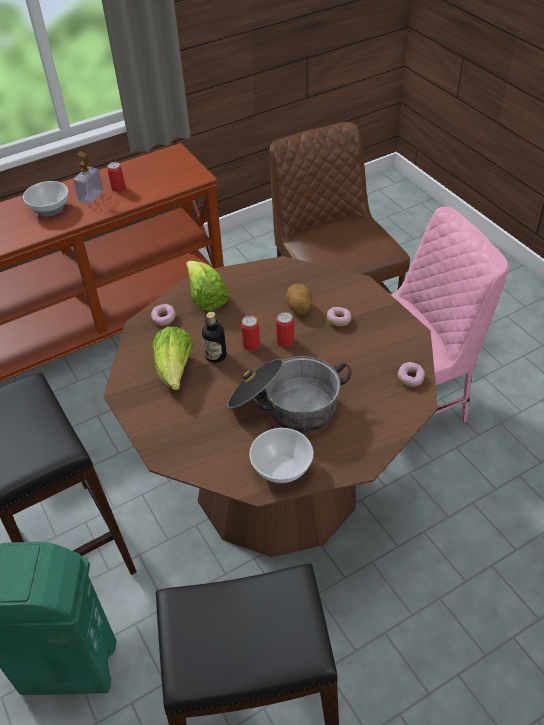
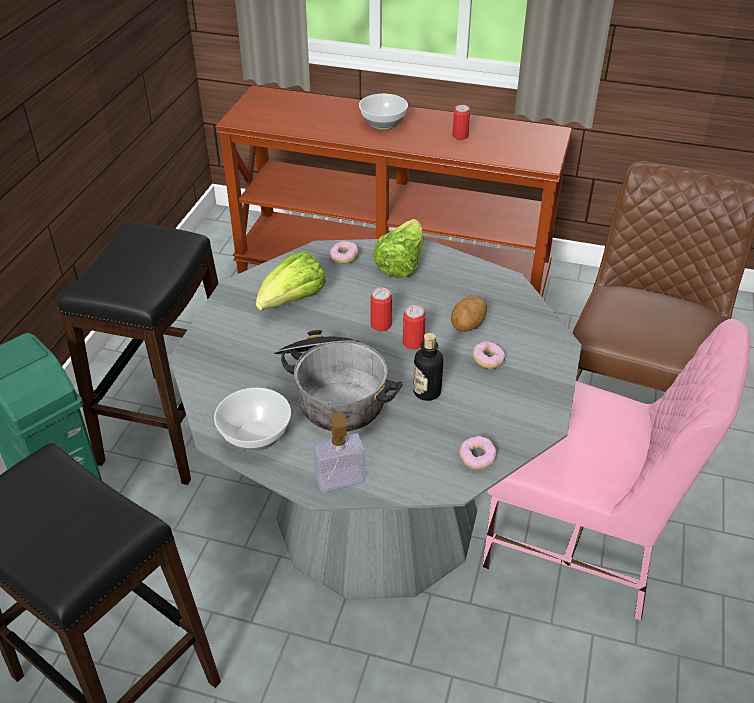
camera: 45 degrees right, 5 degrees down
(91, 196) = (428, 131): soap dispenser -> soap dispenser (340, 479)
(216, 355) = (340, 313): bottle -> bottle (427, 392)
(277, 483) = (376, 514): brown dining table -> grey dining table

